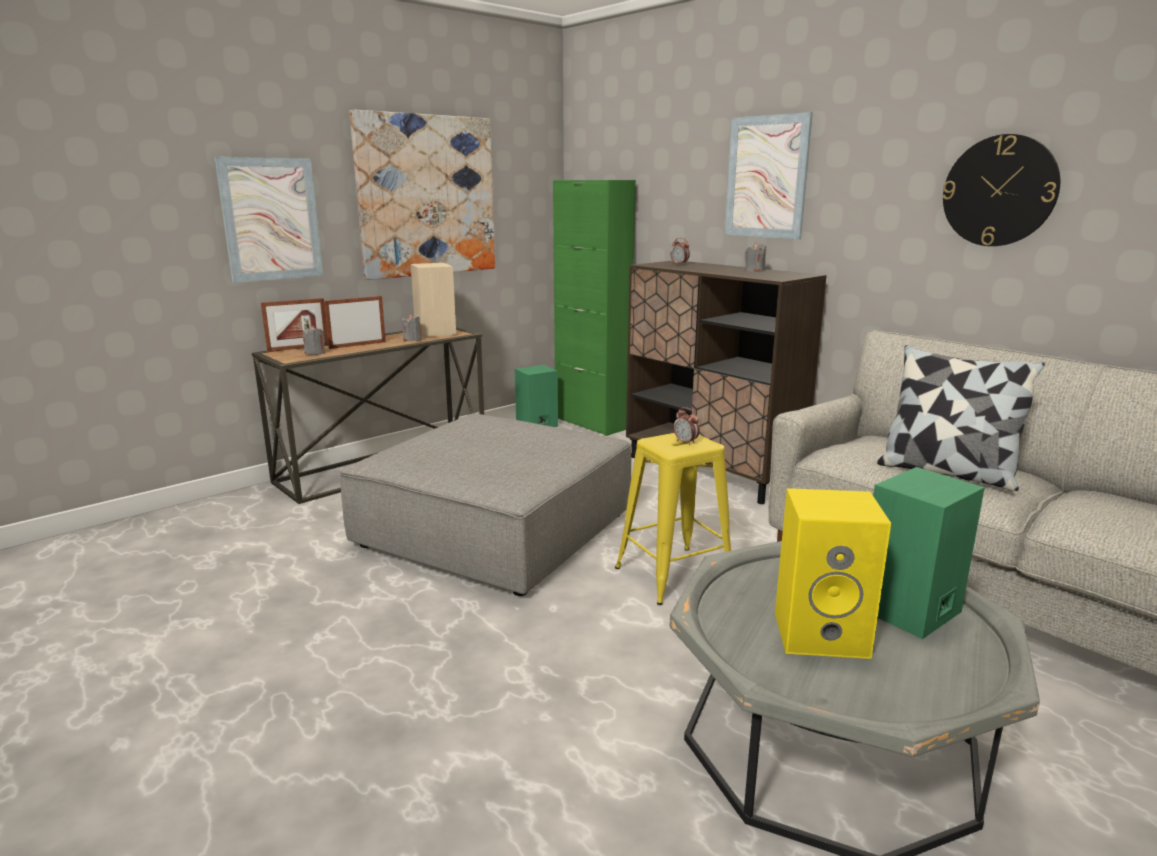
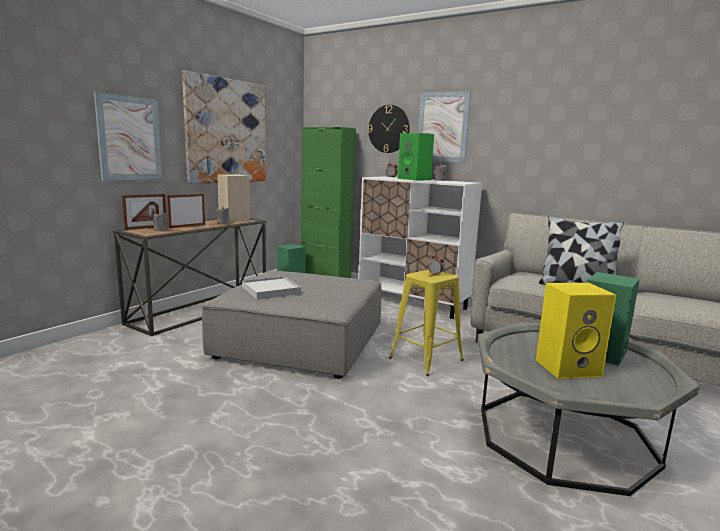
camera: 15 degrees left, 5 degrees down
(446, 451) = (271, 290): none -> white tray
(711, 471) = (413, 303): brown cabinet -> white cabinet
(713, 269) = (415, 179): none -> green speaker
(999, 191) = (580, 135): wall clock -> wall clock (389, 129)

